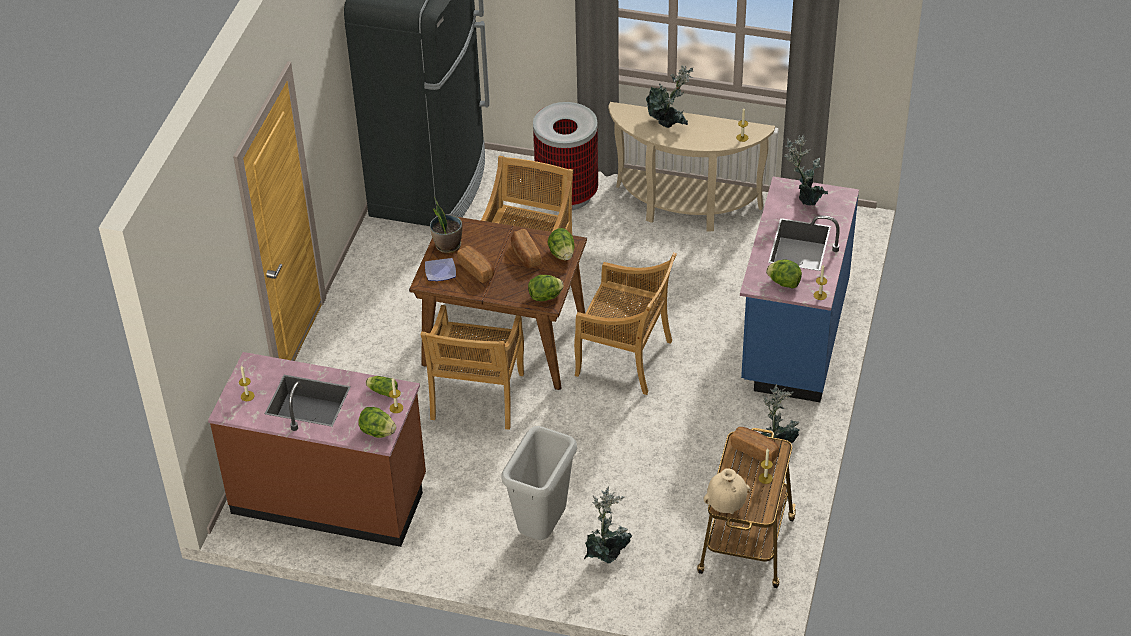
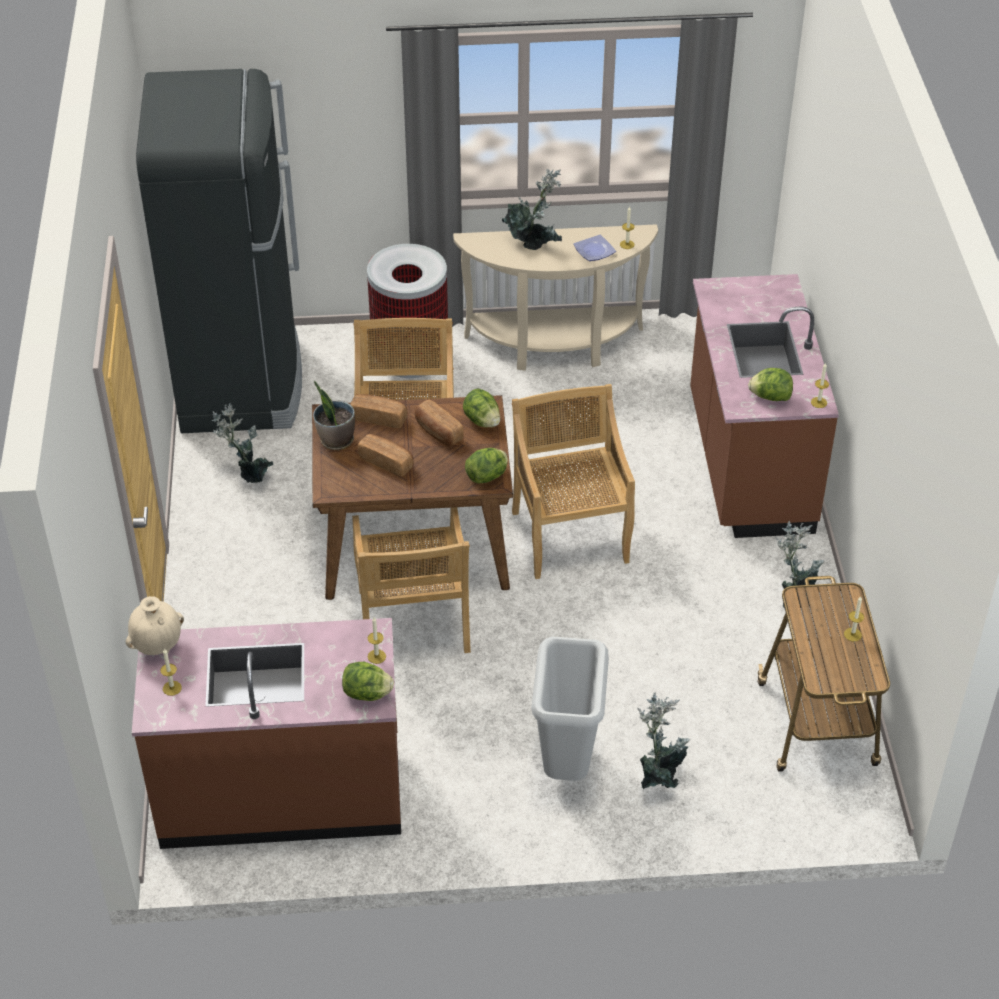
camera: 20 degrees left, 0 degrees up
(382, 391) = (348, 639): lettuce -> none
(441, 272) = (343, 474): plate -> plate (595, 251)
(625, 359) = (569, 535): beige chair -> beige chair turned 105 degrees counterclockwise
(726, 506) = (825, 680): beige vase -> beige vase (158, 646)
(755, 450) = (823, 603): bread -> bread (379, 418)
(793, 335) = (747, 464): blue counter -> brown counter
(805, 199) = (744, 297): potted plant -> potted plant (249, 476)

